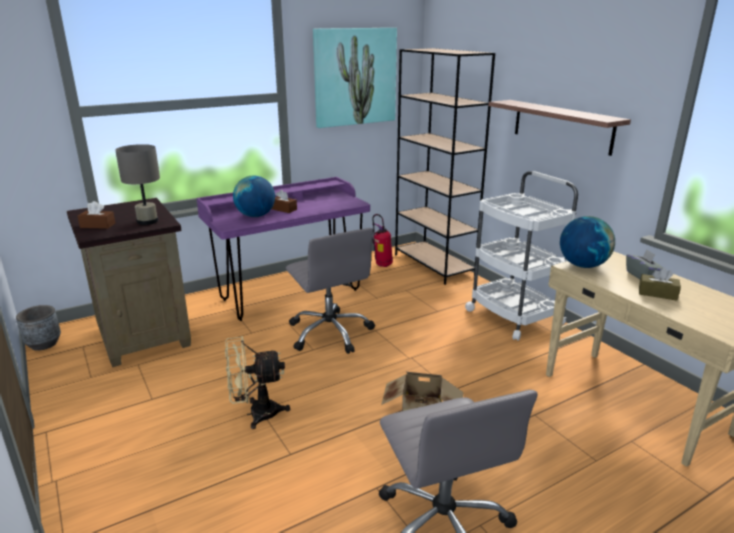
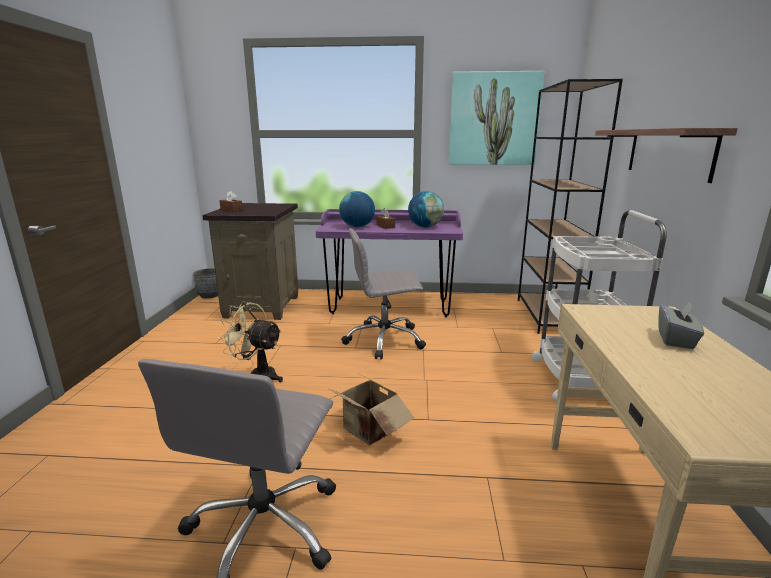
camera: 35 degrees right, 5 degrees down
(147, 221) = (261, 212): grey table lamp -> none
(330, 333) = (384, 340): grey office chair -> grey office chair turned 75 degrees clockwise
(382, 265) = (494, 305): fire extinguisher -> none
(582, 265) = (602, 312): globe -> globe (425, 227)
(657, 293) = (665, 361): brown tissue box -> none

